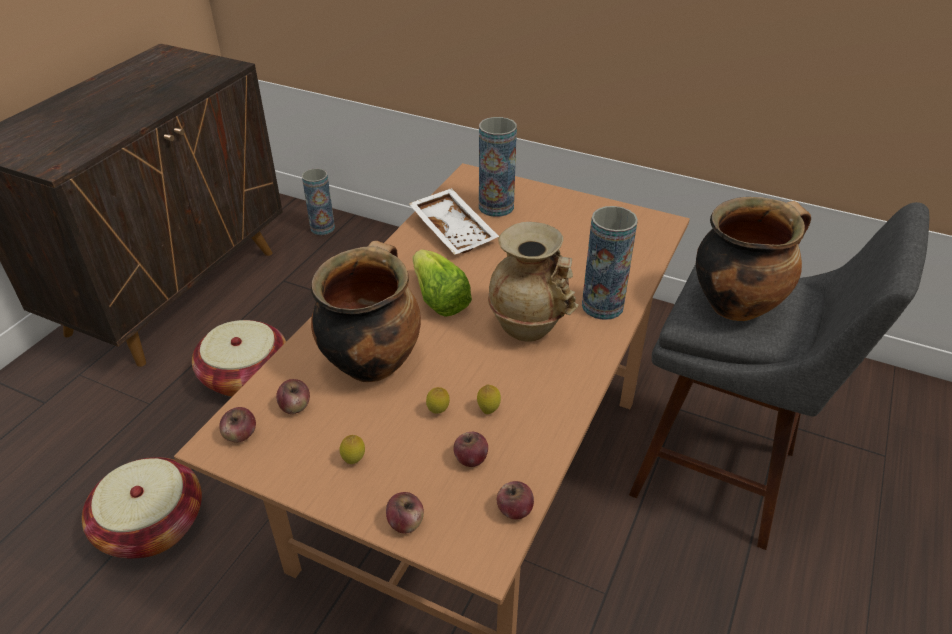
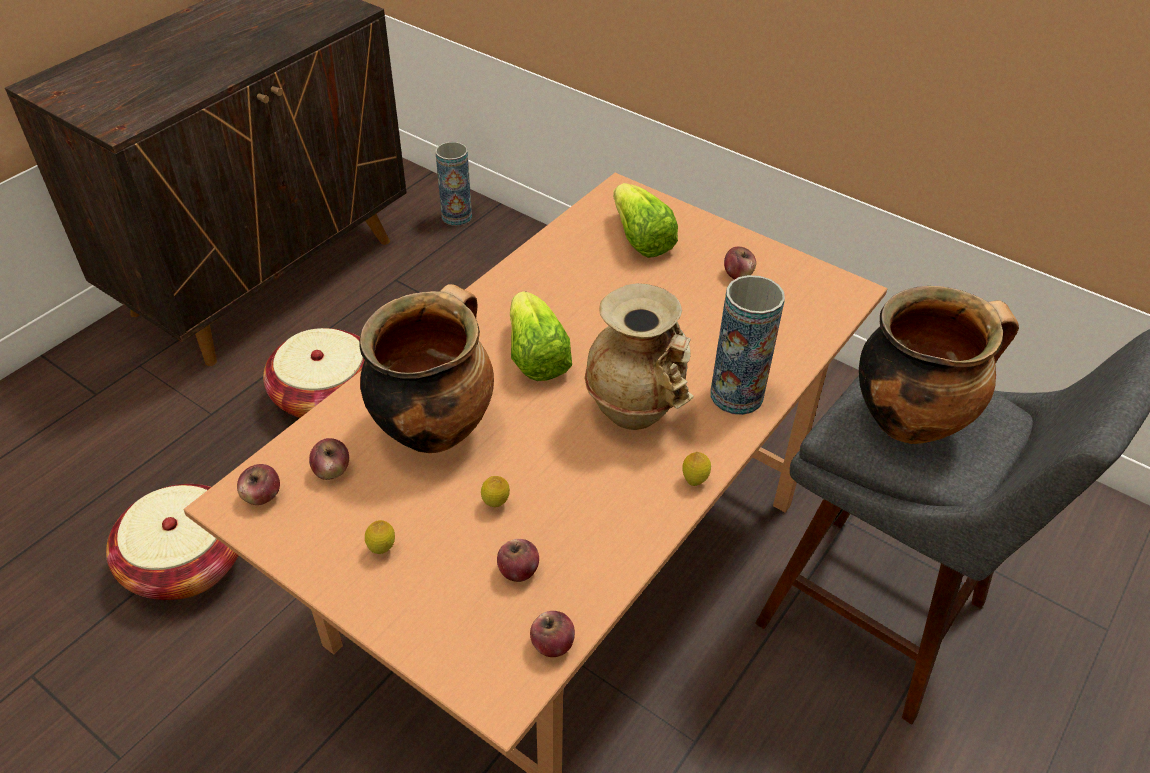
camera: 10 degrees right, 5 degrees up
(405, 522) = (422, 637): apple -> apple (738, 274)
(455, 230) = (580, 265): white tray -> none
(488, 410) = (556, 512): lemon -> lemon (694, 481)
(496, 207) = (640, 239): vase -> lettuce

